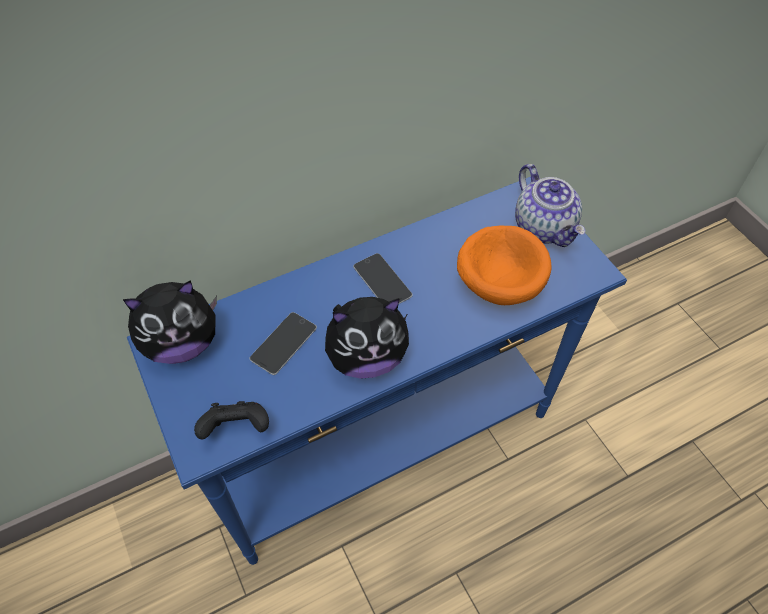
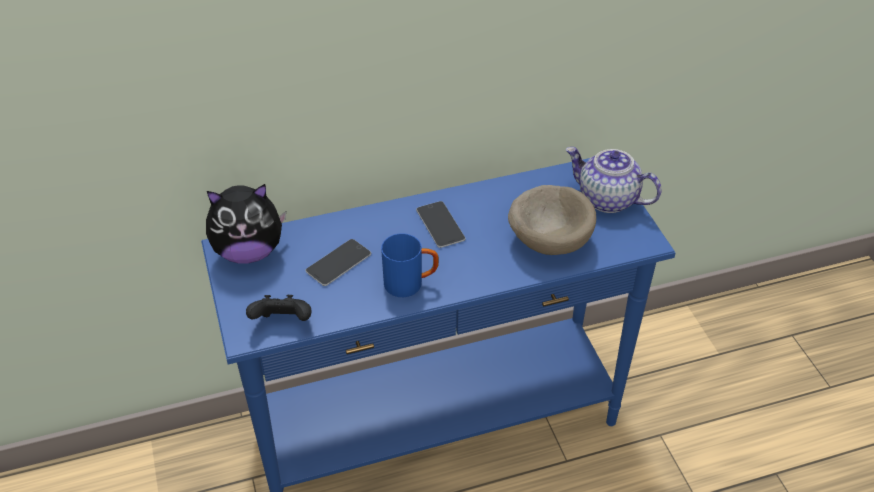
camera: 10 degrees right, 10 degrees down
(366, 358) = (411, 283): plush toy -> blue mug
(499, 282) = (550, 239): orange bowl -> beige bowl
(544, 228) = (607, 199): teapot -> teapot turned 135 degrees clockwise

